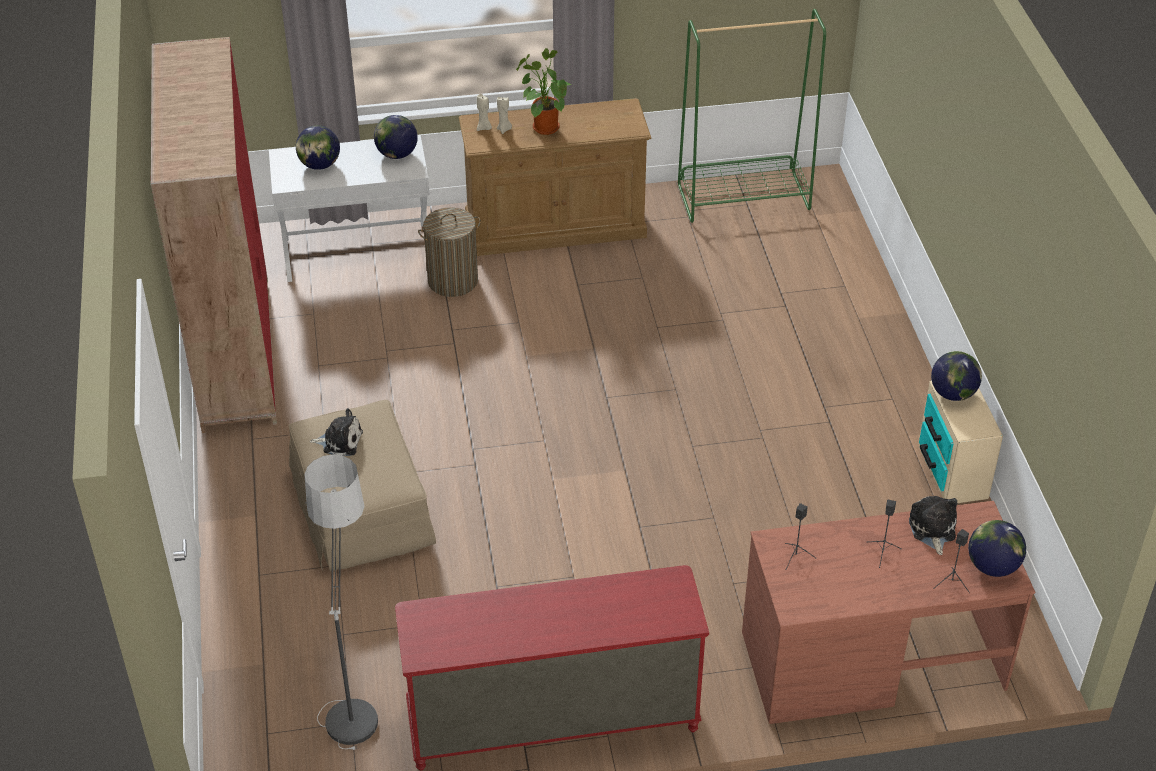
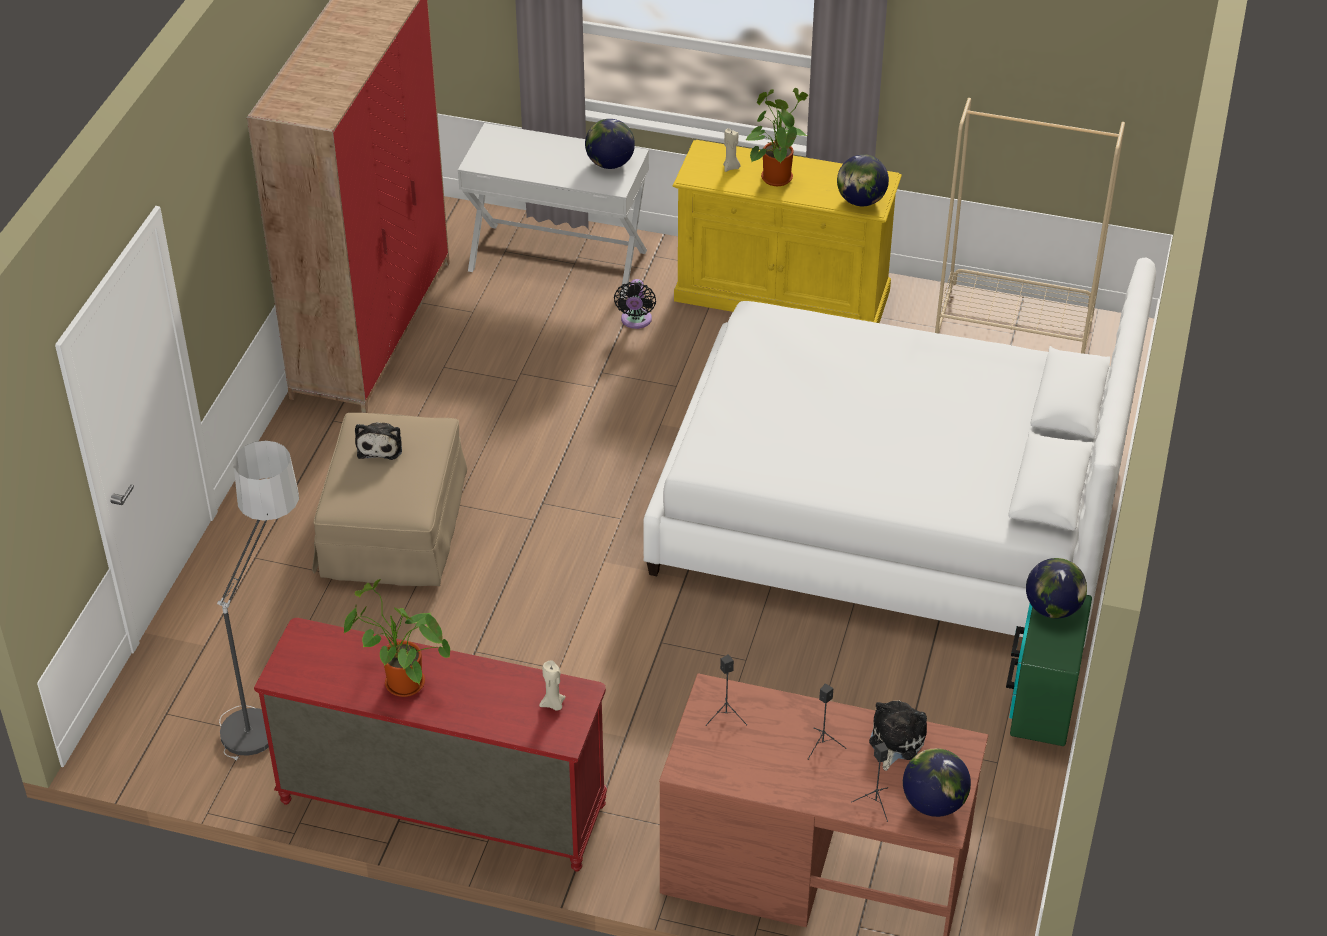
camera: 25 degrees right, 0 degrees up
(320, 165) = (524, 153): globe -> globe (861, 201)
(340, 441) = (380, 445): plush toy -> plush toy turned 60 degrees clockwise
(453, 281) = (636, 321): laundry basket -> black fan
(484, 128) = (711, 160): beige candle -> beige candle (553, 704)
(524, 625) = (400, 684): none -> potted plant
(556, 227) = (783, 296): brown cabinet -> yellow cabinet
(743, 197) = (1014, 324): green clothes rack -> beige clothes rack
(747, 369) = (890, 514): none -> white bed
(950, 476) = (1041, 707): beige nightstand -> green nightstand

